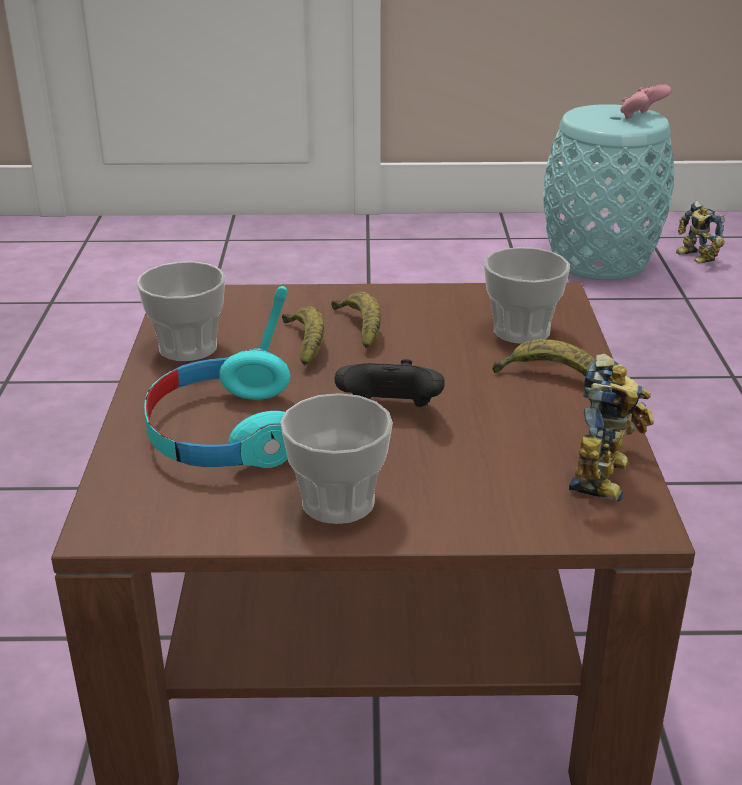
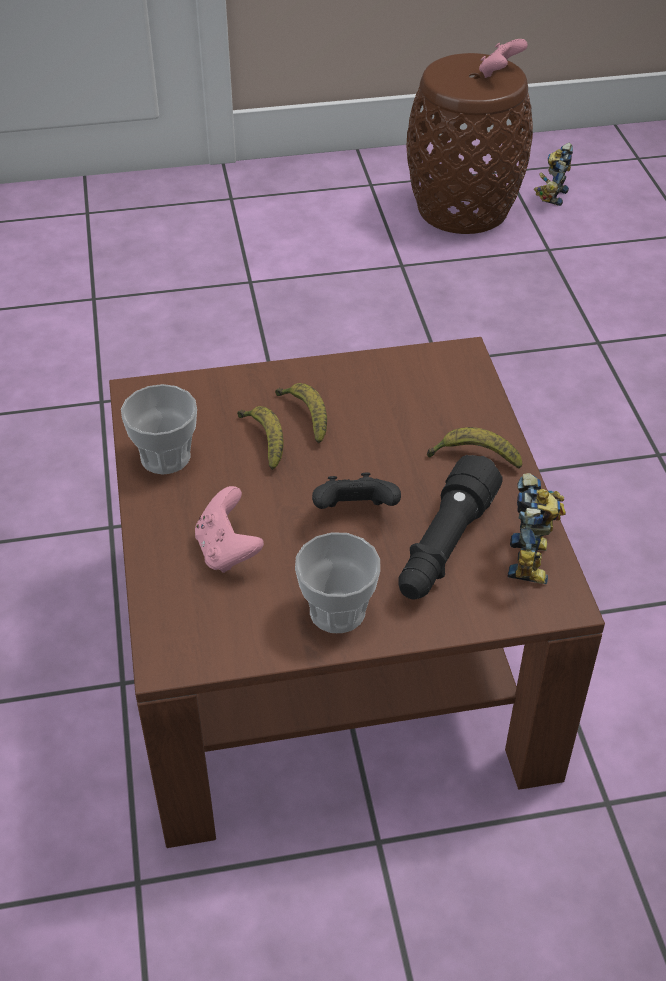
camera: 10 degrees left, 15 degrees up
(224, 432) = (227, 551): turquoise headphones -> pink game controller
(493, 453) = (444, 546): none -> black flashlight
(521, 331) = (441, 405): cup -> none
(599, 261) = (463, 209): turquoise stool -> brown stool
(693, 257) = (551, 195): toy robot -> toy robot turned 60 degrees clockwise

